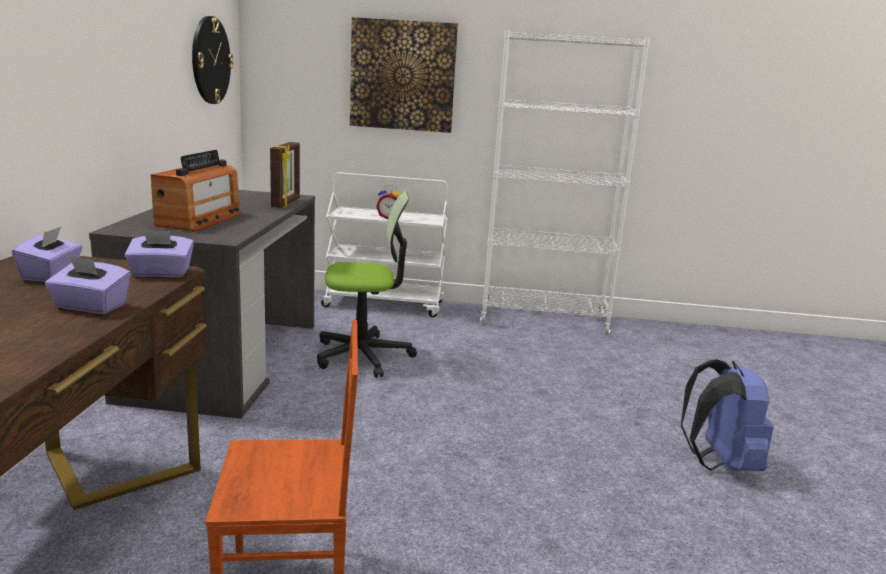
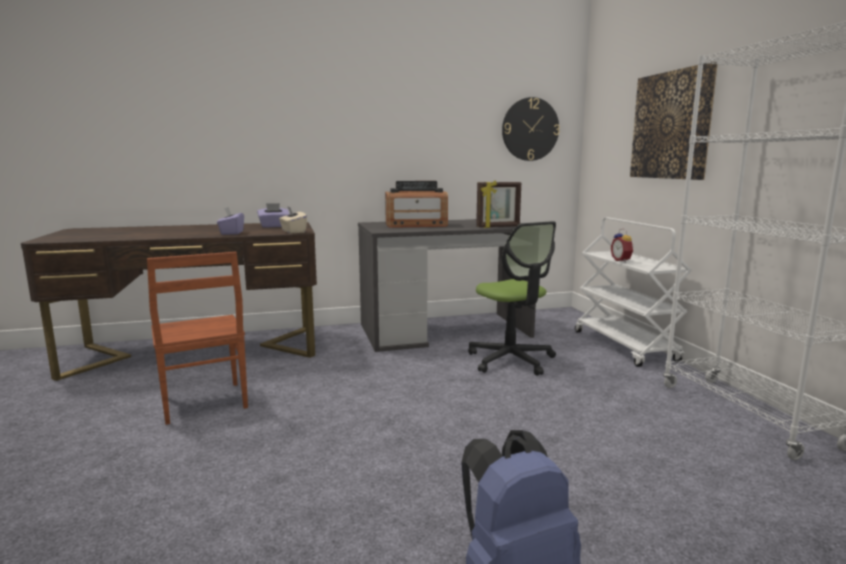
camera: 70 degrees right, 5 degrees down
(161, 273) = (293, 232): purple tissue box -> beige tissue box

